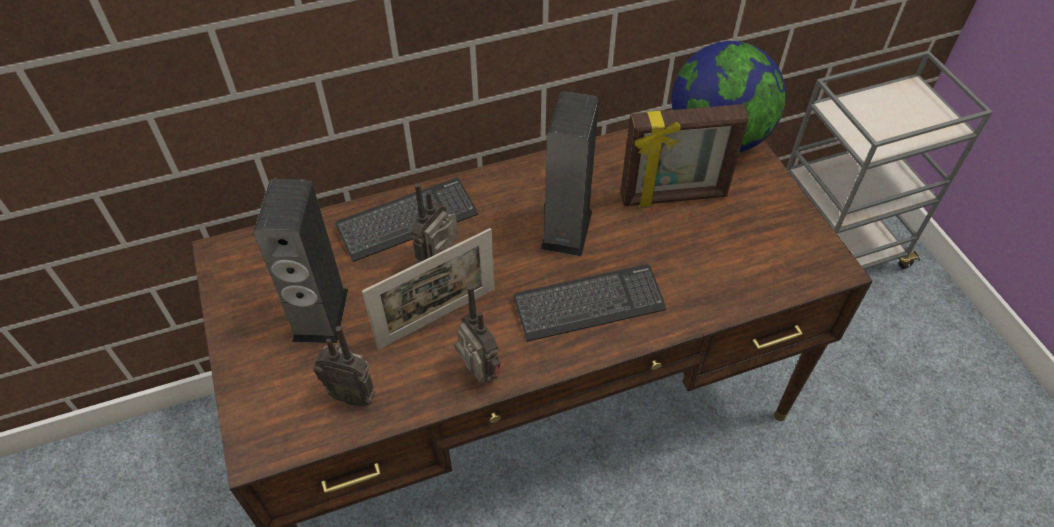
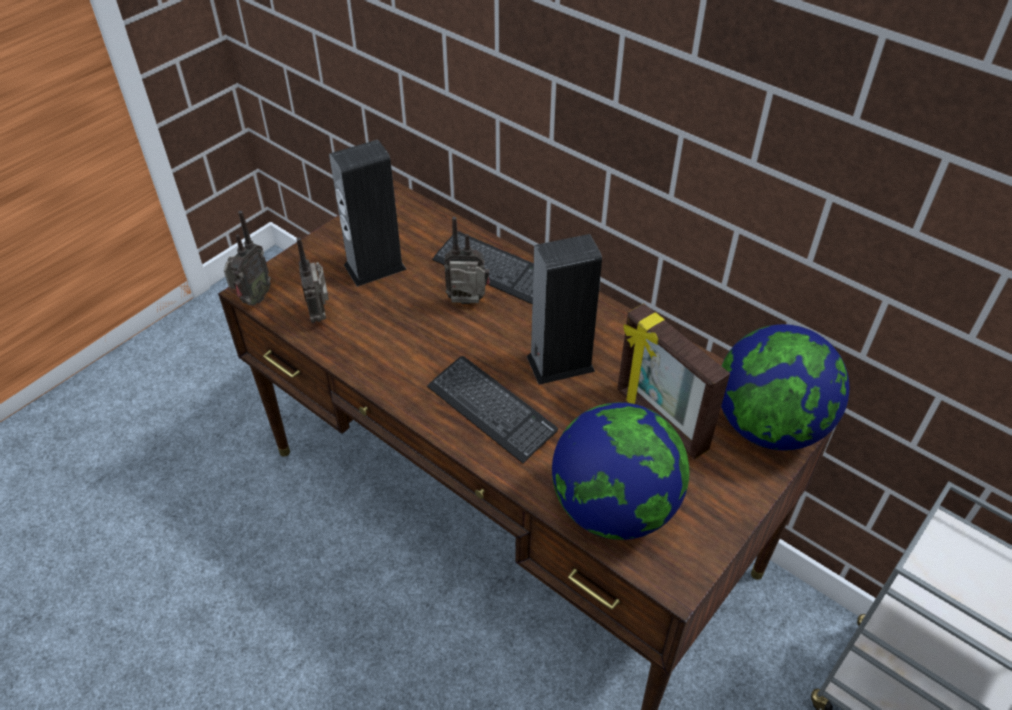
camera: 60 degrees right, 5 degrees down
(437, 318) = (414, 327): picture frame -> none
(478, 375) = (377, 373): radio -> radio (253, 299)
(746, 271) = (614, 508): none -> globe

